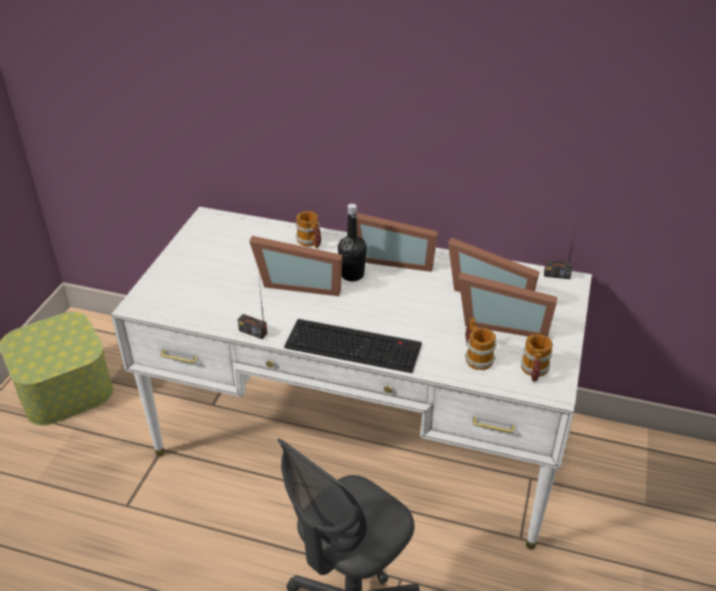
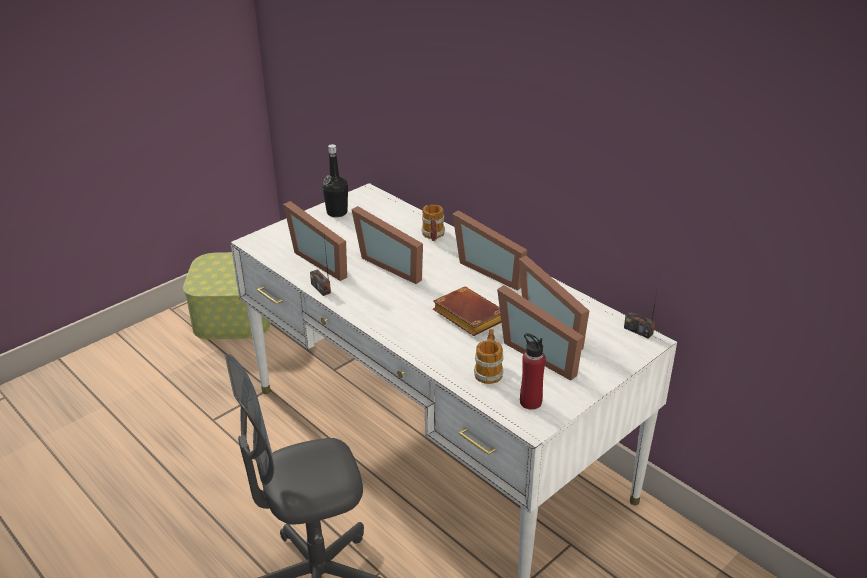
camera: 30 degrees right, 5 degrees down
(229, 301) = (323, 260): none -> picture frame
(352, 275) = (443, 271): black bottle -> black bottle (337, 212)
(355, 345) = (392, 325): keyboard -> none
(411, 312) = (466, 316): none -> brown book
(534, 372) = (530, 402): mug -> red bottle

